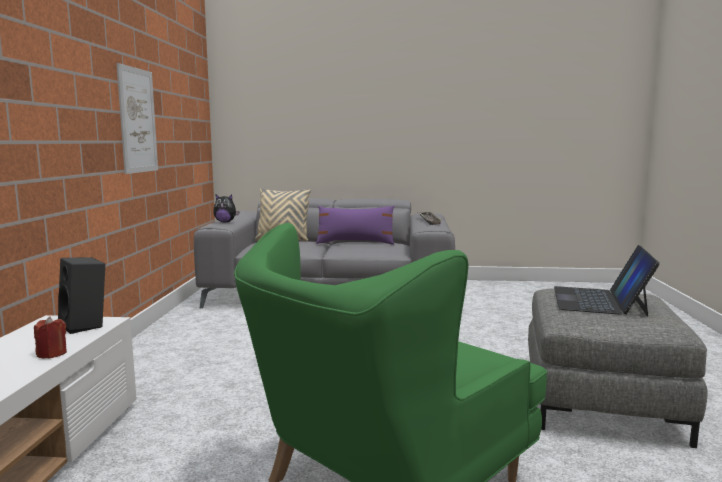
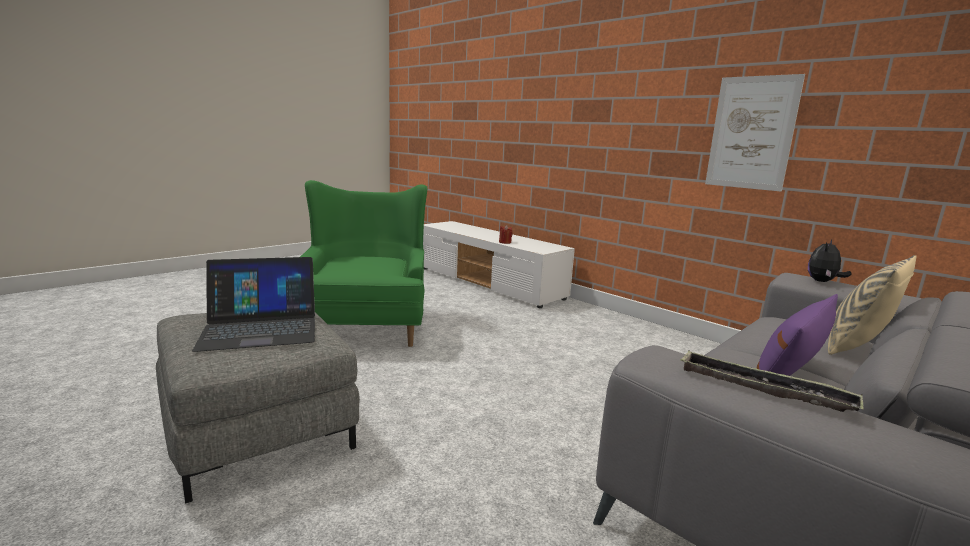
camera: 130 degrees right, 5 degrees up
(86, 325) = (540, 249): black speaker -> none
(599, 301) = (260, 328): laptop -> laptop turned 105 degrees clockwise

